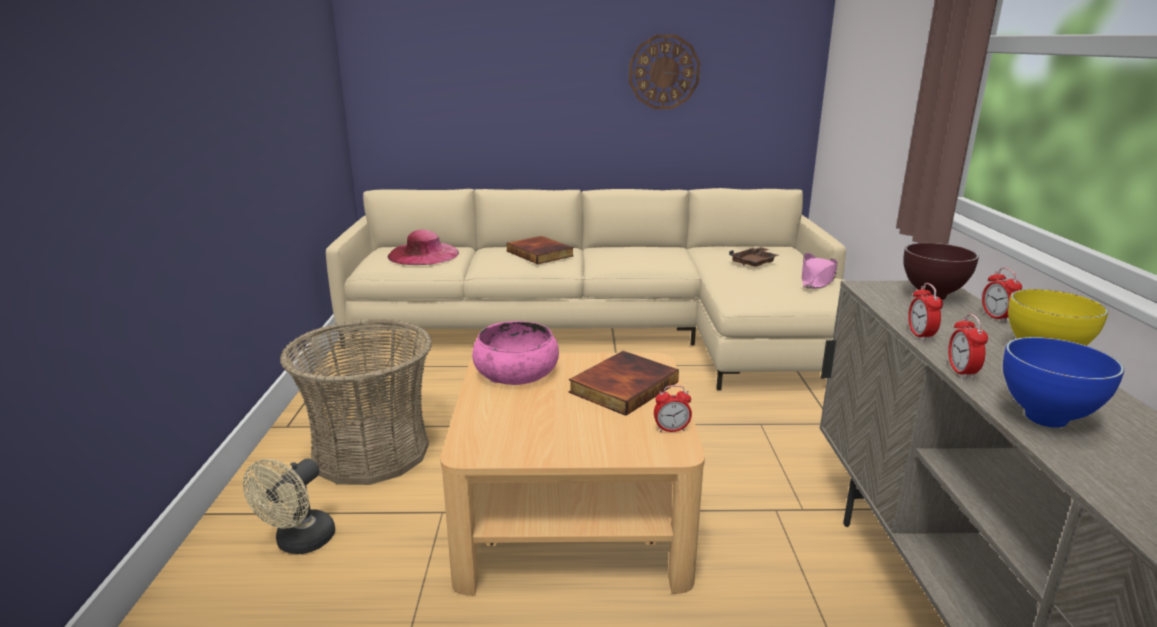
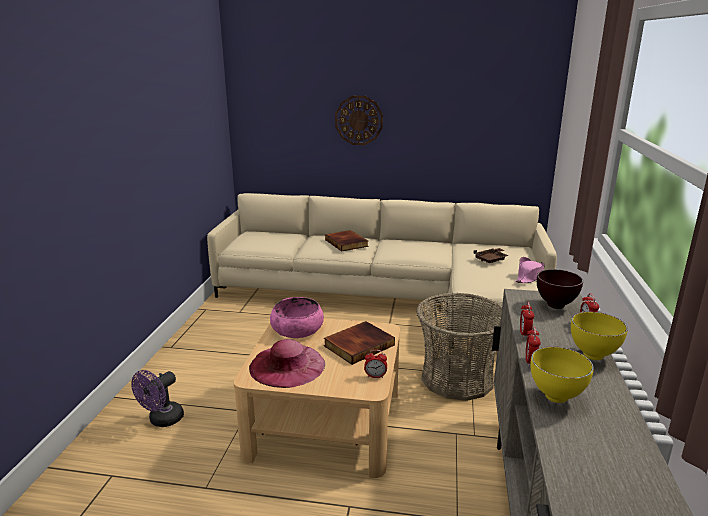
camera: 10 degrees right, 0 degrees up
(299, 543) = (162, 420): beige fan -> purple fan
(371, 452) = (216, 368): basket -> basket (457, 378)
(423, 254) = (270, 239): pink hat -> pink hat (287, 365)
(664, 72) = (442, 120): wall clock -> wall clock (359, 120)
(1044, 419) = (556, 397): blue bowl -> yellow bowl

